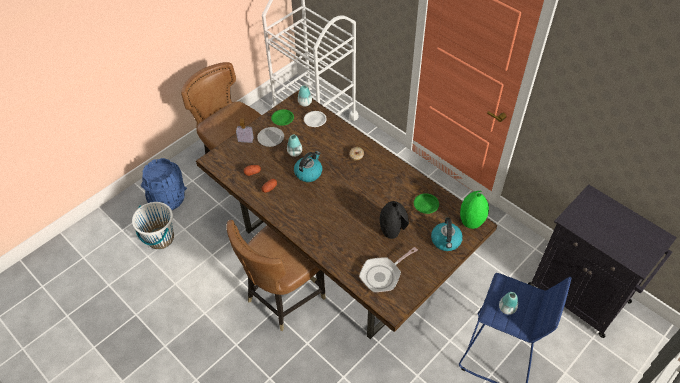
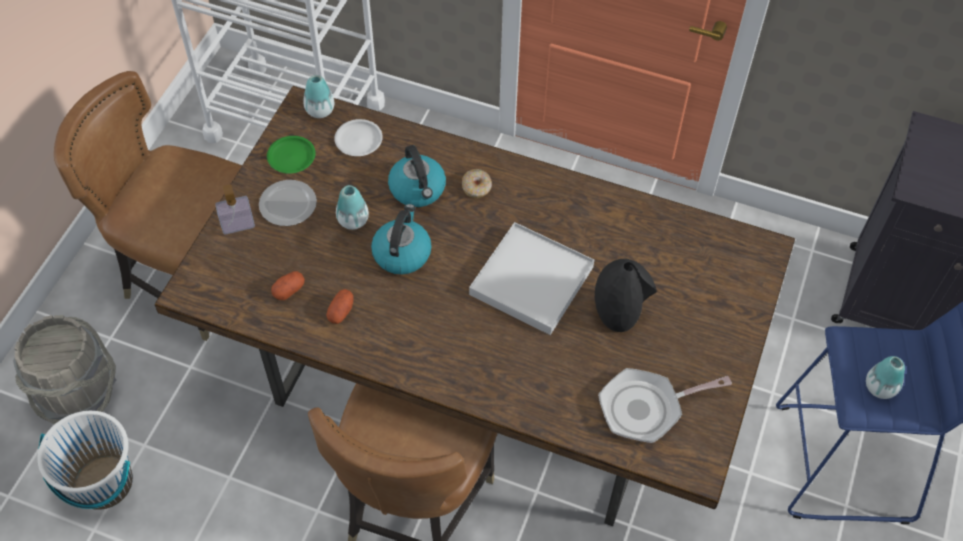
camera: 25 degrees left, 5 degrees up
(168, 199) = (78, 393): blue bucket -> grey bucket
(359, 203) = (531, 281): none -> white tray
(383, 275) = (646, 408): frying pan -> frying pan turned 45 degrees clockwise
(426, 205) = (654, 242): green plate -> none
(446, 241) = (724, 300): kettle -> kettle (418, 189)
(471, 220) = (747, 246): green vase -> none

